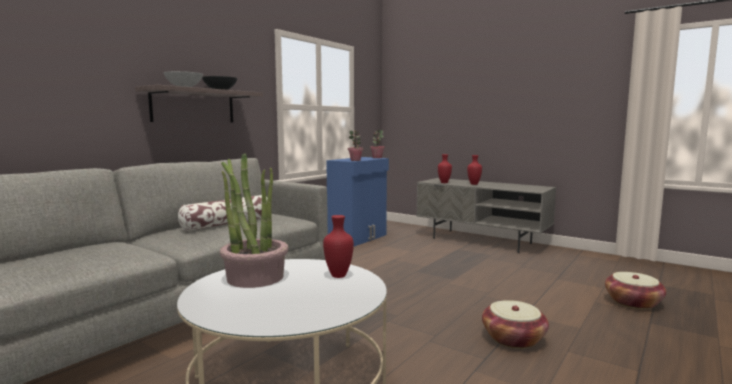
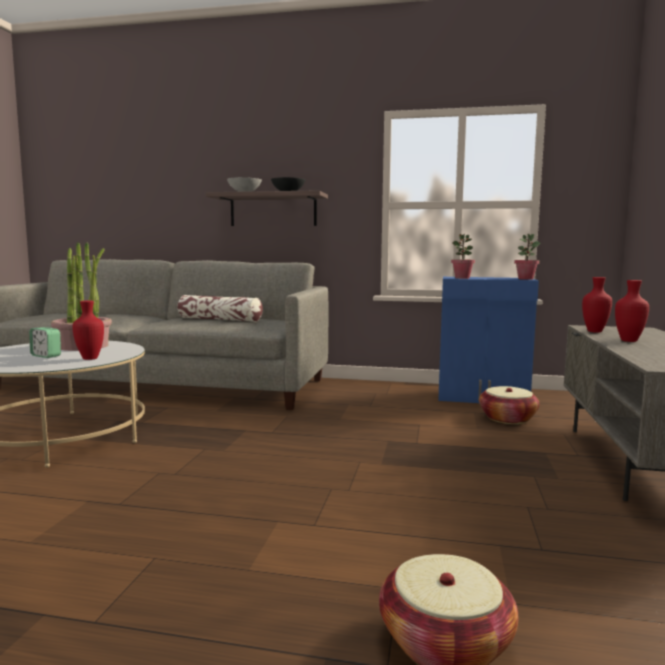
camera: 65 degrees right, 0 degrees up
(298, 291) = (46, 356): none -> alarm clock
(513, 338) = (182, 517): basket -> basket (507, 418)

